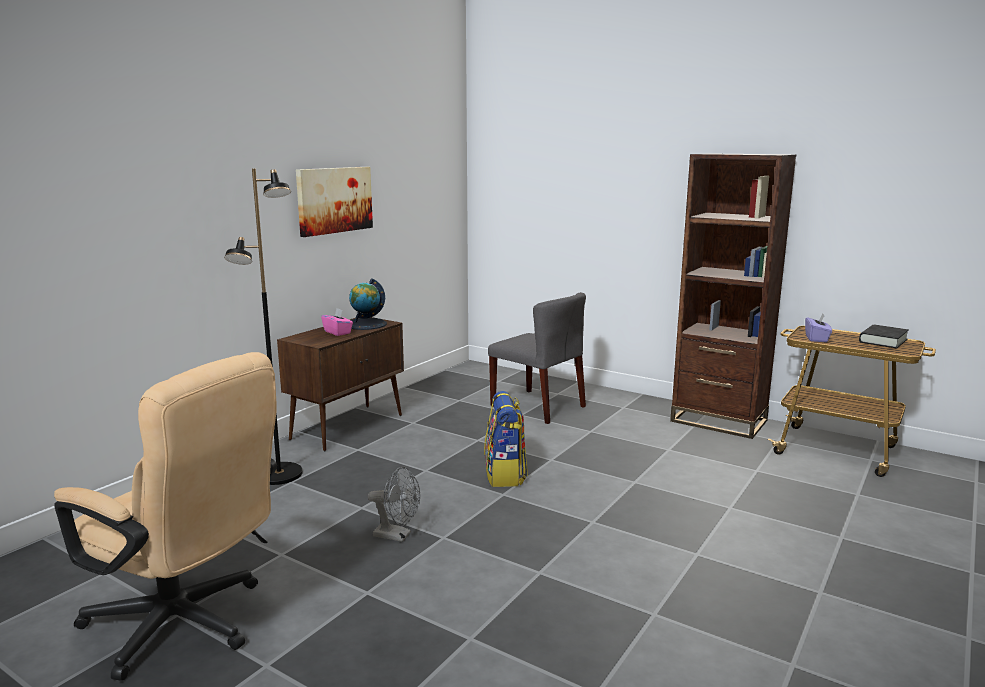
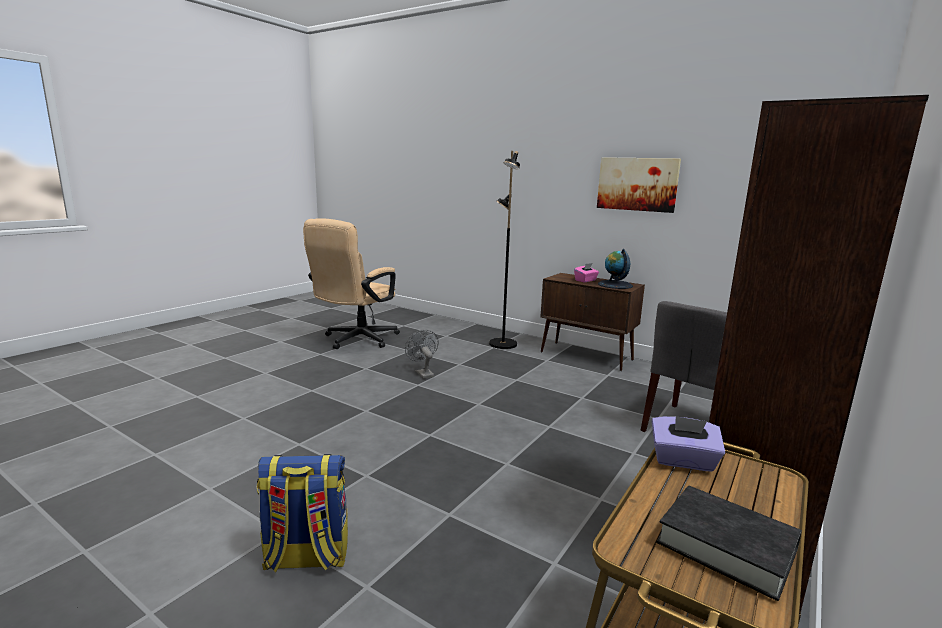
camera: 90 degrees right, 0 degrees up
(397, 535) = (423, 373): grey fan -> grey fan turned 135 degrees clockwise
(505, 475) = (512, 406): backpack -> backpack (306, 558)

